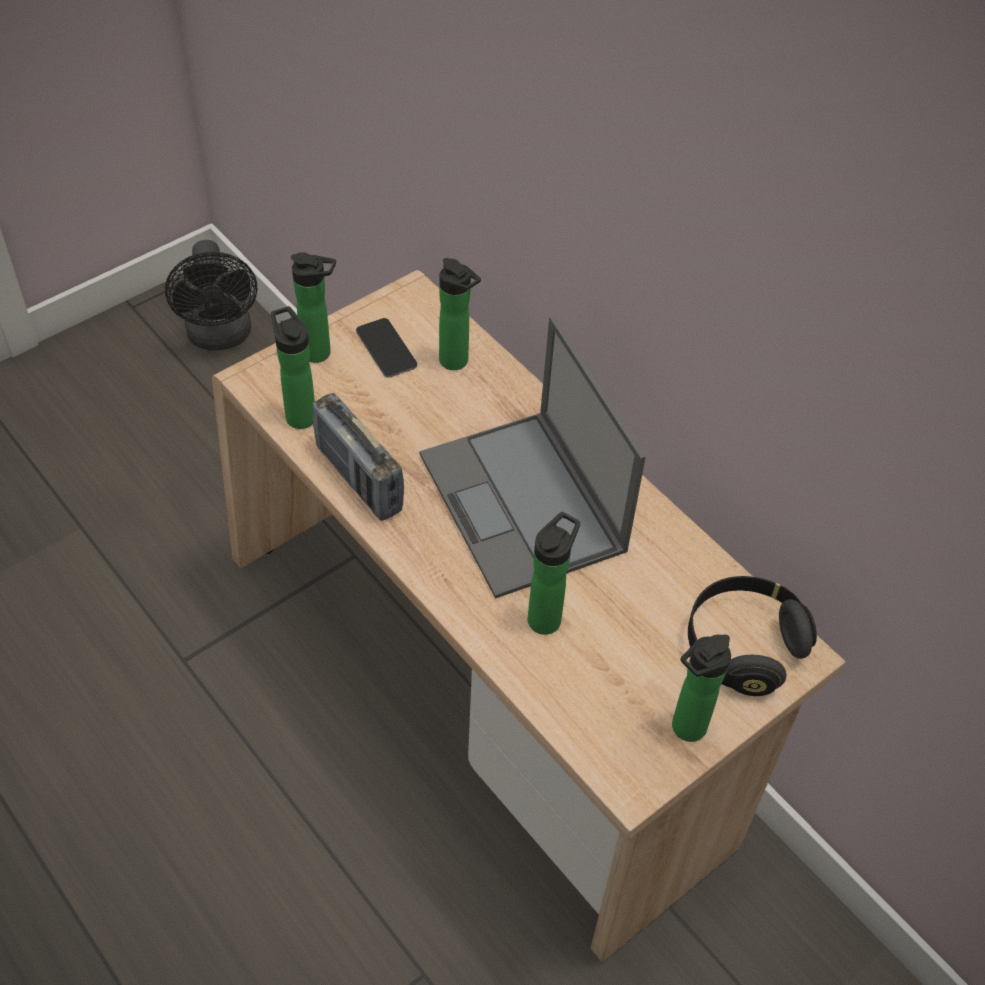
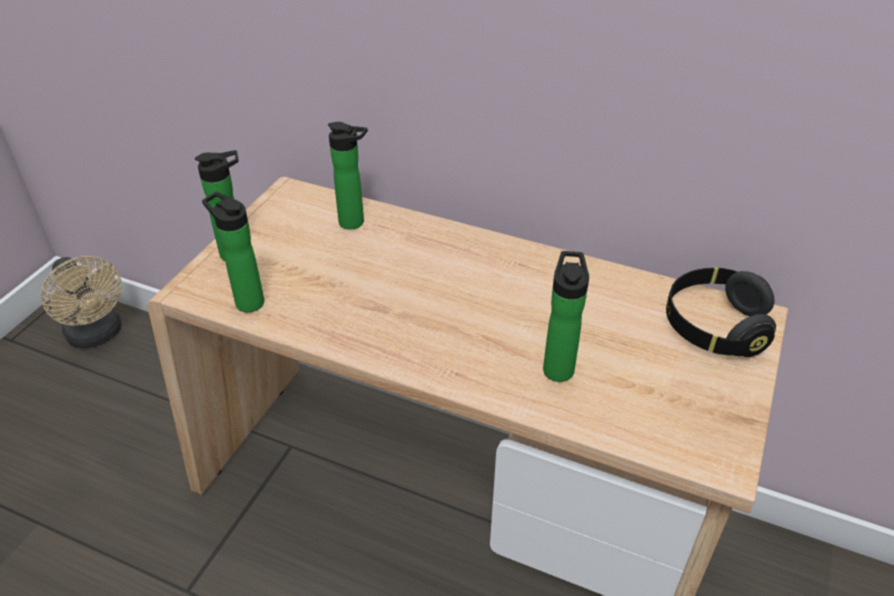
camera: 25 degrees left, 10 degrees down
(220, 337) = (98, 335): black fan -> beige fan
(358, 479) = (331, 329): radio -> none
(386, 348) = (291, 232): phone -> none
(523, 504) = (478, 296): laptop -> none
(684, 730) = (727, 403): bottle -> none

